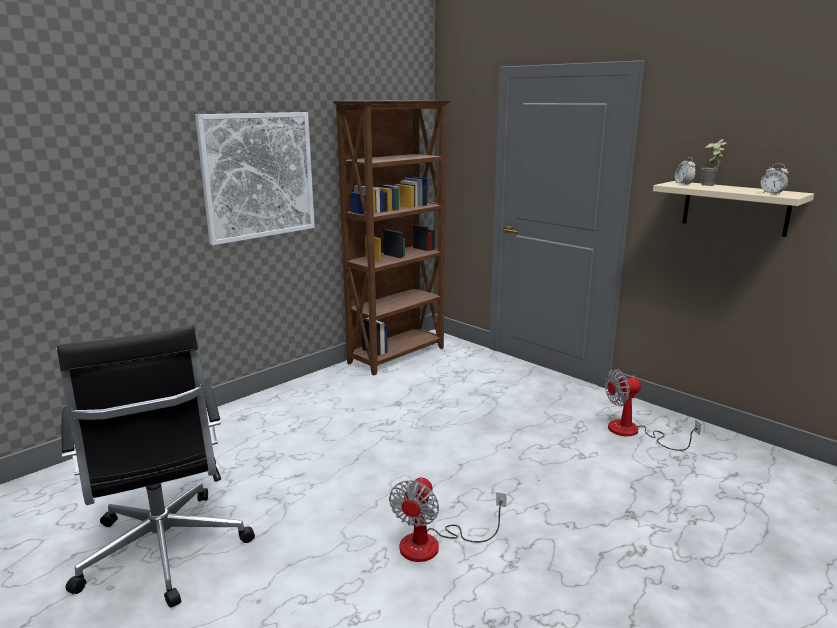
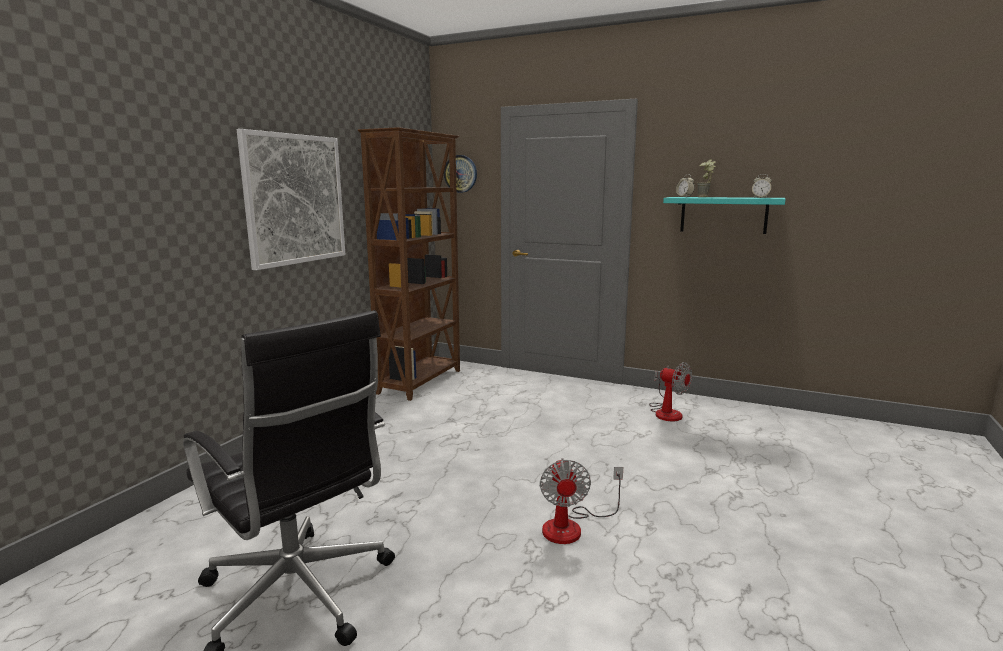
camera: 20 degrees left, 5 degrees down
(459, 139) = (460, 174): none -> wall clock
(634, 432) = (666, 412): fan -> fan turned 105 degrees counterclockwise
(735, 208) = (723, 215): beige shelf -> turquoise shelf

